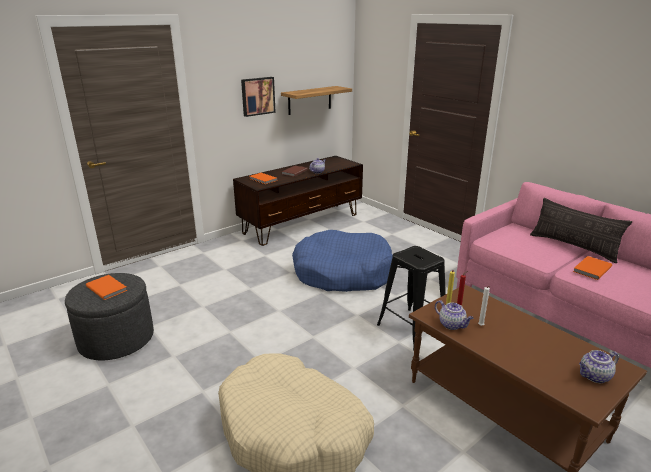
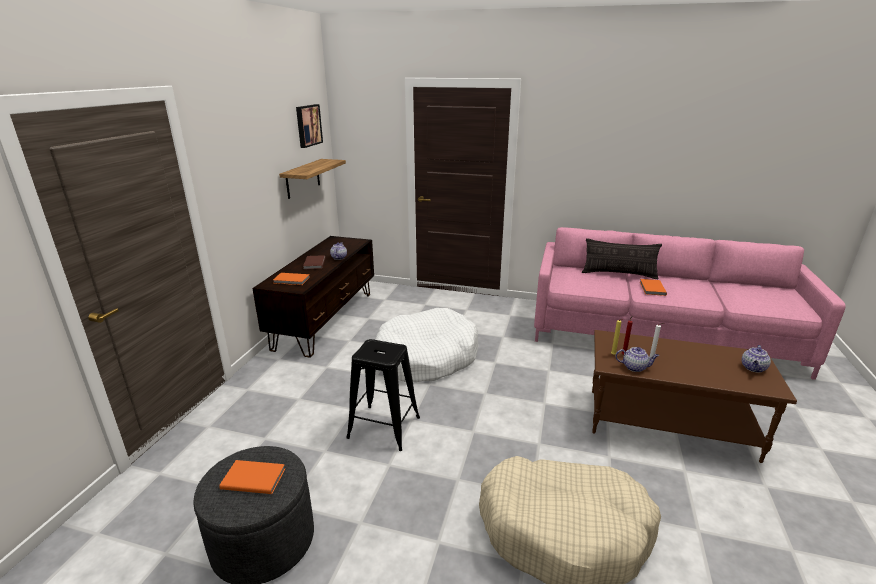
camera: 35 degrees left, 0 degrees up
(257, 96) = (260, 182): picture -> picture (308, 125)
(343, 273) = (426, 357): blue dog bed -> white dog bed
(412, 329) = (540, 387): black stool -> black stool (384, 427)

